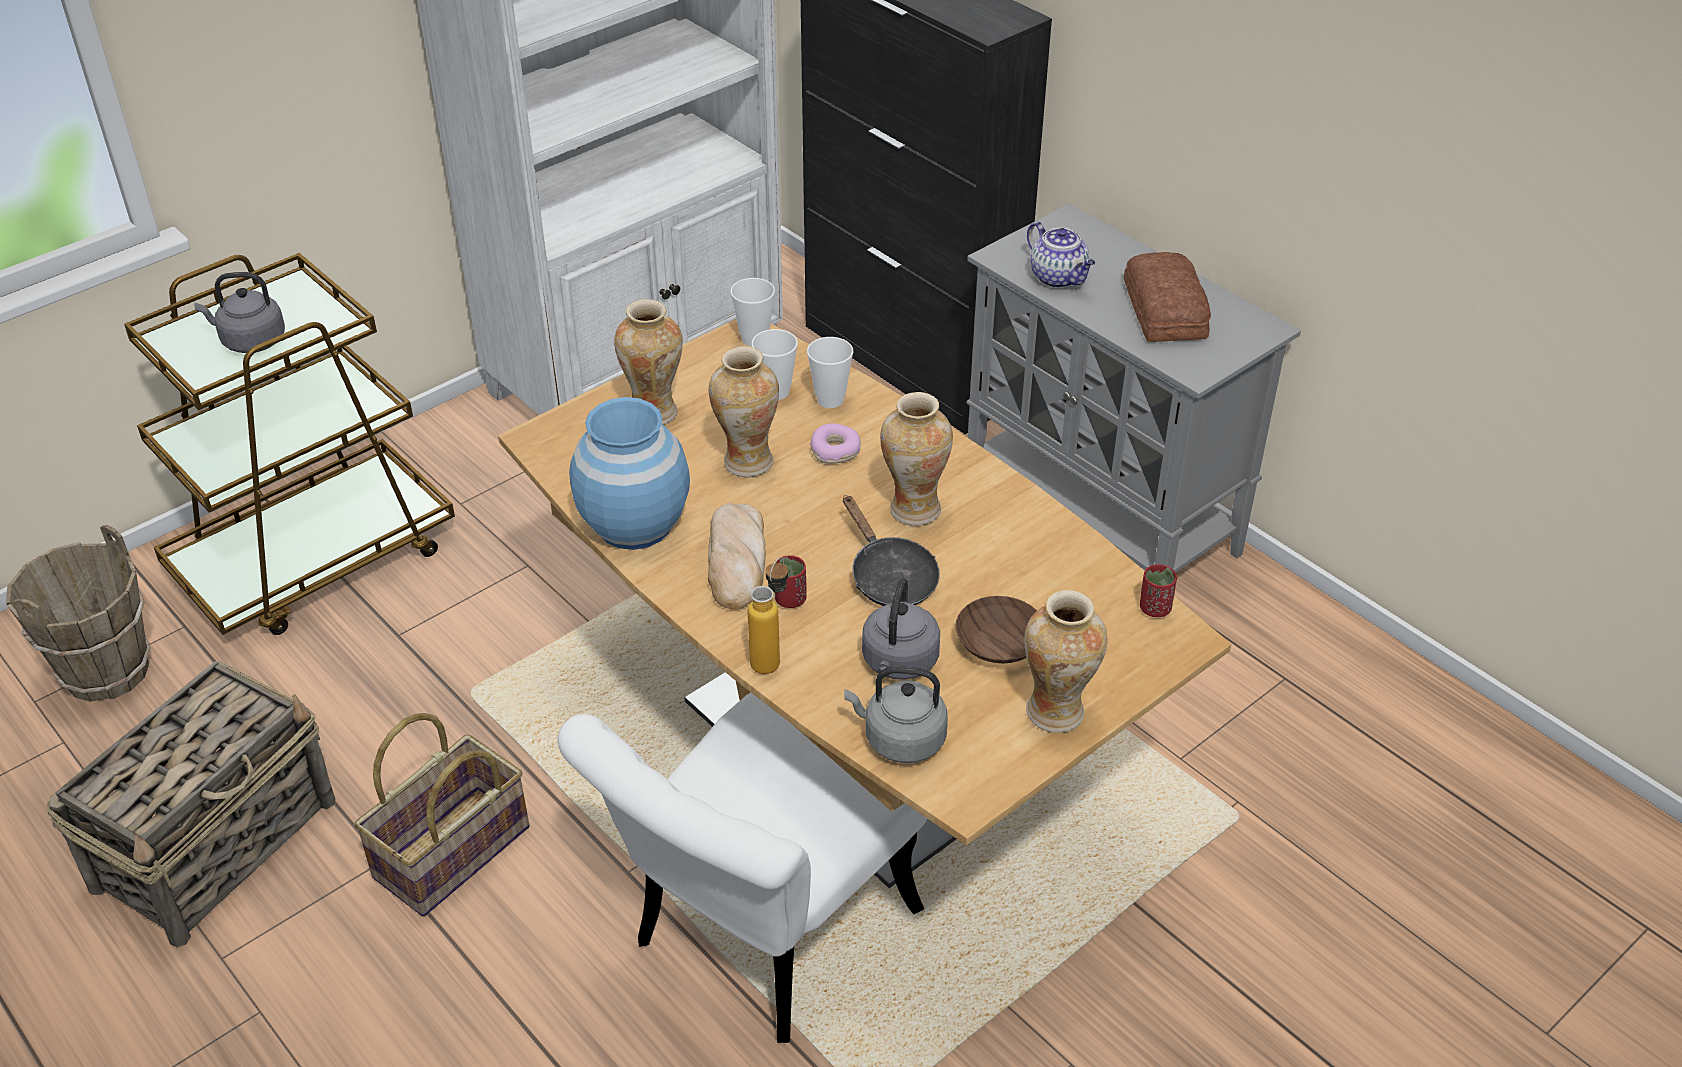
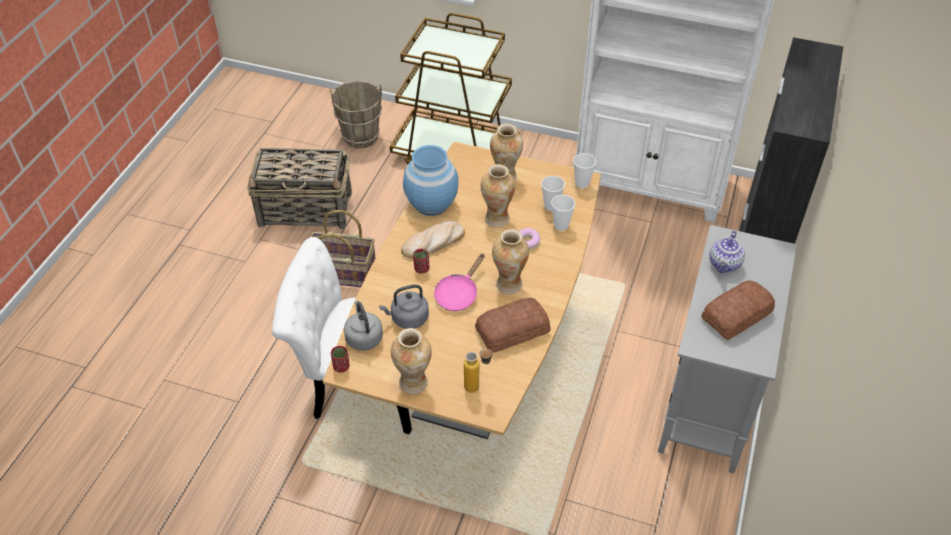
camera: 60 degrees right, 5 degrees up
(250, 341) = (448, 51): grey kettle -> none
(771, 656) = (384, 278): bottle -> bottle (478, 387)
(889, 577) = (458, 294): black frying pan -> pink frying pan
(997, 642) = (443, 346): brown bowl -> none
(1019, 547) = (511, 330): none -> bread
(1155, 608) = (506, 394): red cup -> red cup (341, 367)

